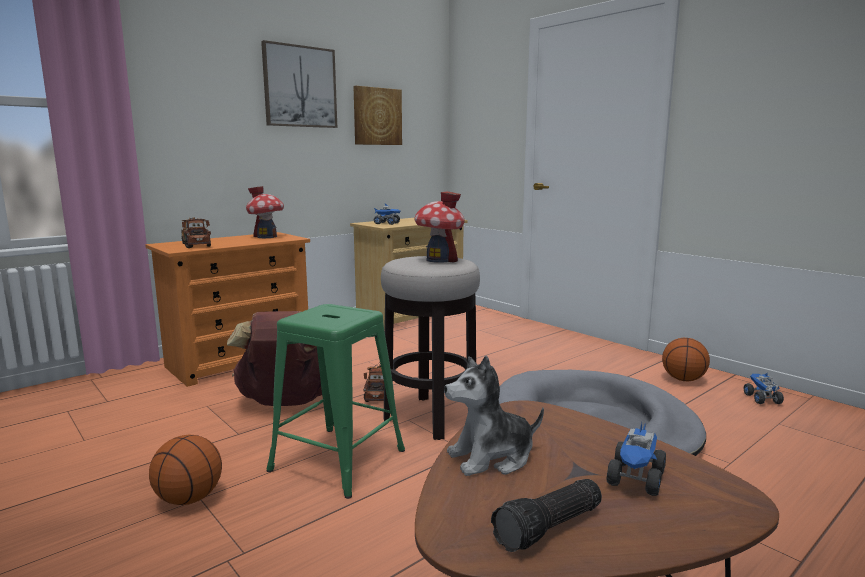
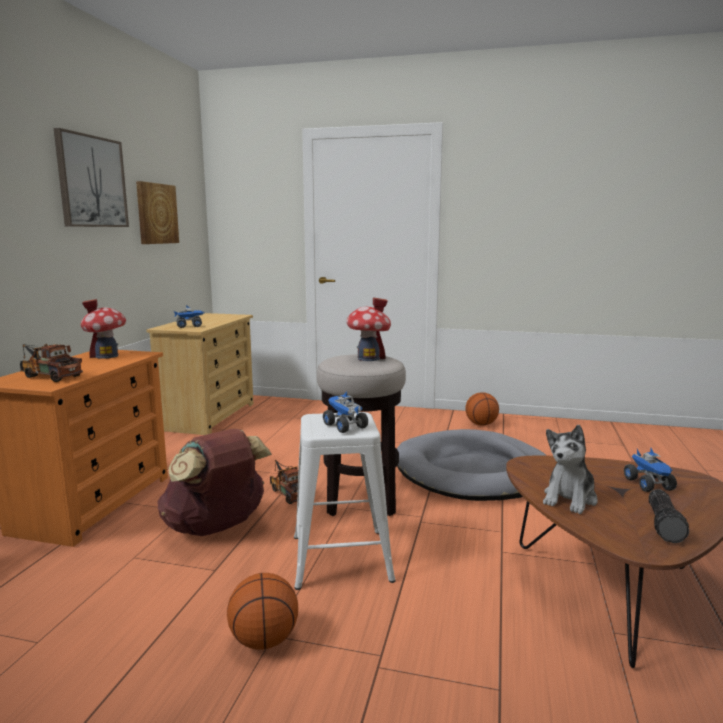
camera: 35 degrees left, 0 degrees up
(337, 459) = (340, 557): green stool -> white stool
(761, 399) = (535, 426): toy truck -> toy truck (344, 426)

